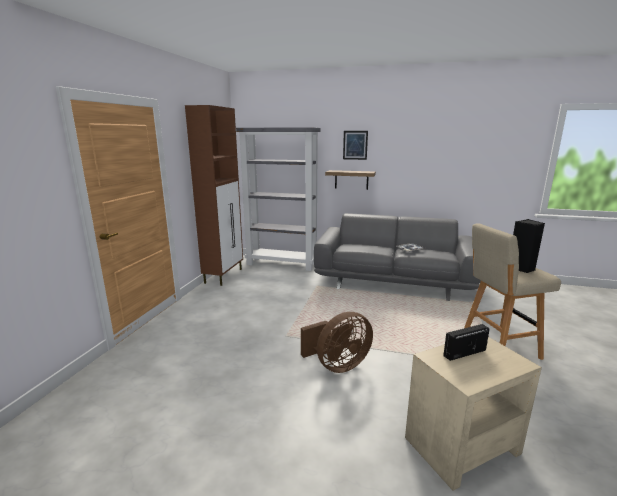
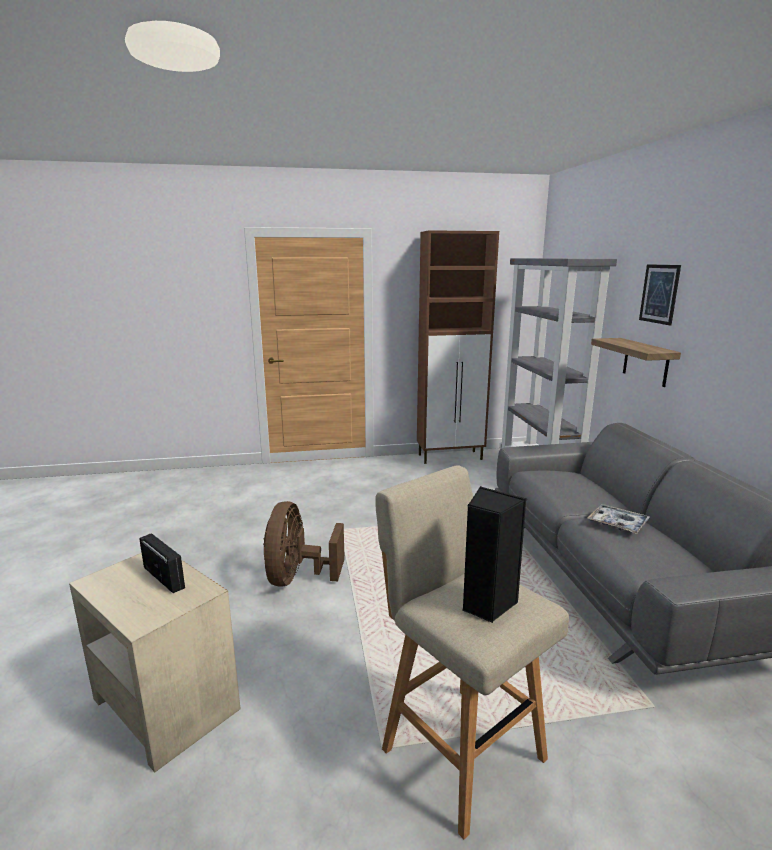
camera: 65 degrees right, 0 degrees up
(338, 365) = (297, 577): brown fan -> brown fan turned 60 degrees clockwise

